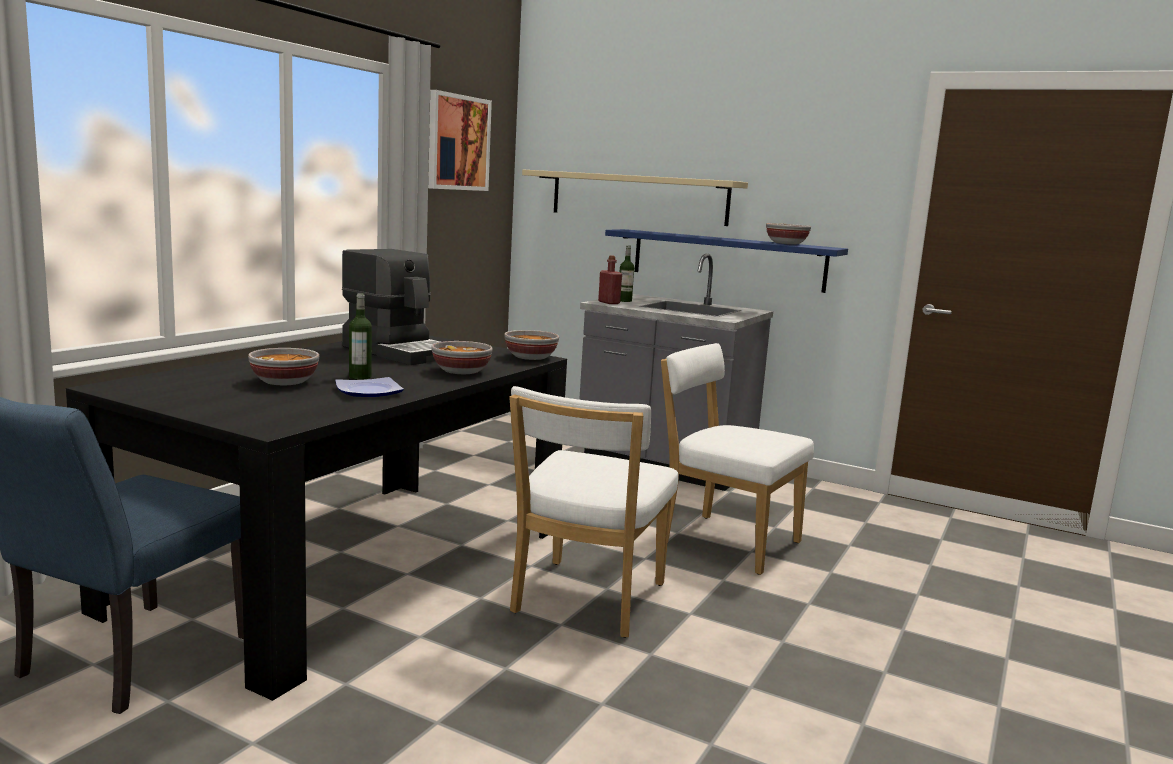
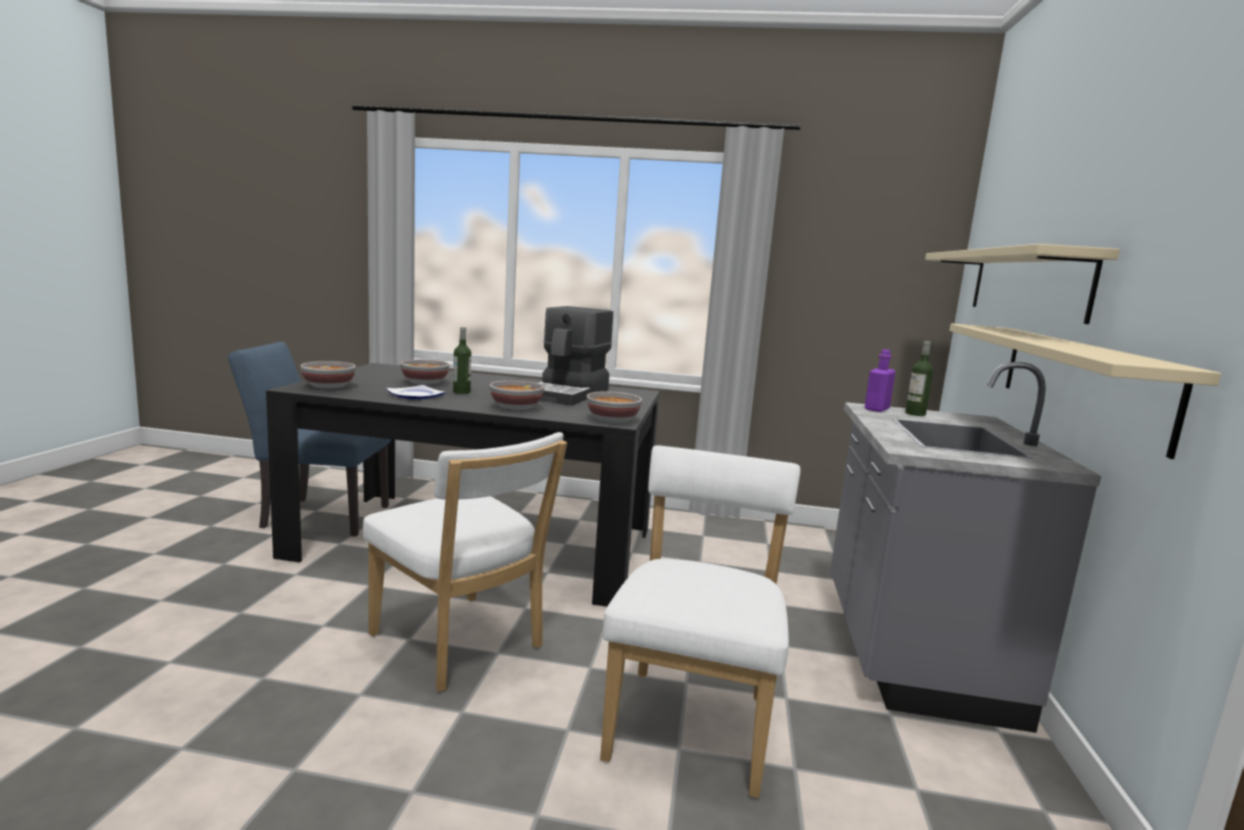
camera: 70 degrees right, 0 degrees up
(458, 143) = (850, 226): picture -> none
(585, 601) = (461, 645): white chair -> white chair turned 135 degrees counterclockwise
(609, 302) = (876, 409): red bottle -> purple bottle
(727, 260) = (1079, 380): blue shelf -> beige shelf
(786, 244) = (1100, 352): bowl -> bowl (329, 387)

